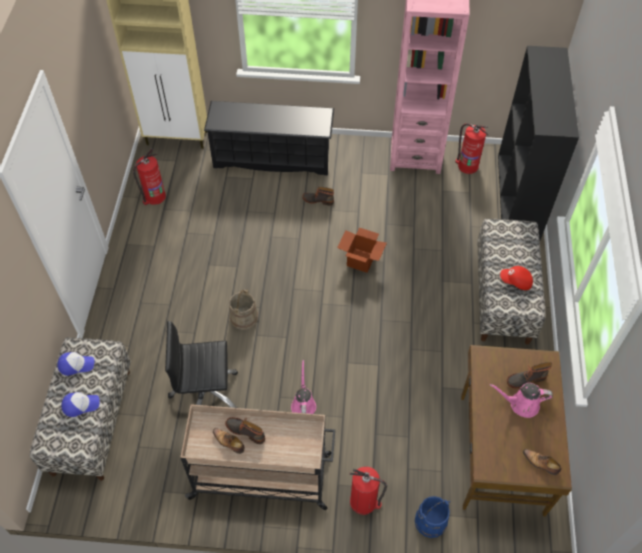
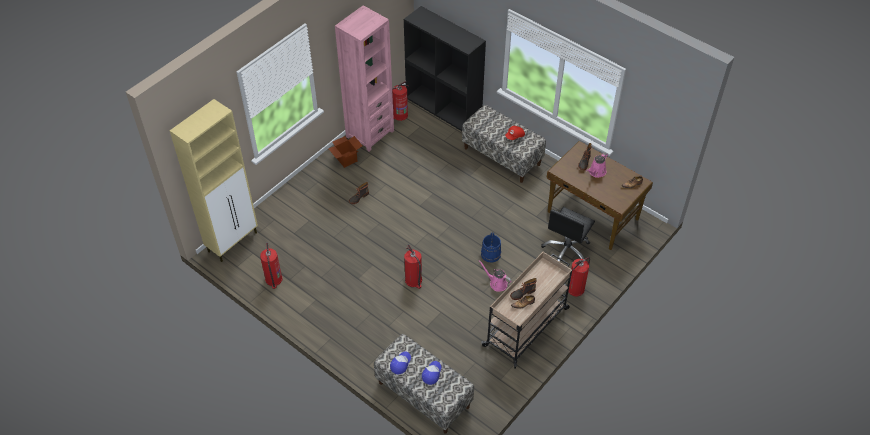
camera: 55 degrees left, 5 degrees down
(206, 394) = (452, 326): black office chair -> black office chair (566, 251)
(243, 317) = (413, 281): beige bucket -> fire extinguisher
(272, 157) = (302, 201): black shoe rack -> none
(361, 260) = (422, 203): cardboard box -> cardboard box (346, 159)
(430, 521) = (608, 267): blue bucket -> blue bucket (491, 254)

